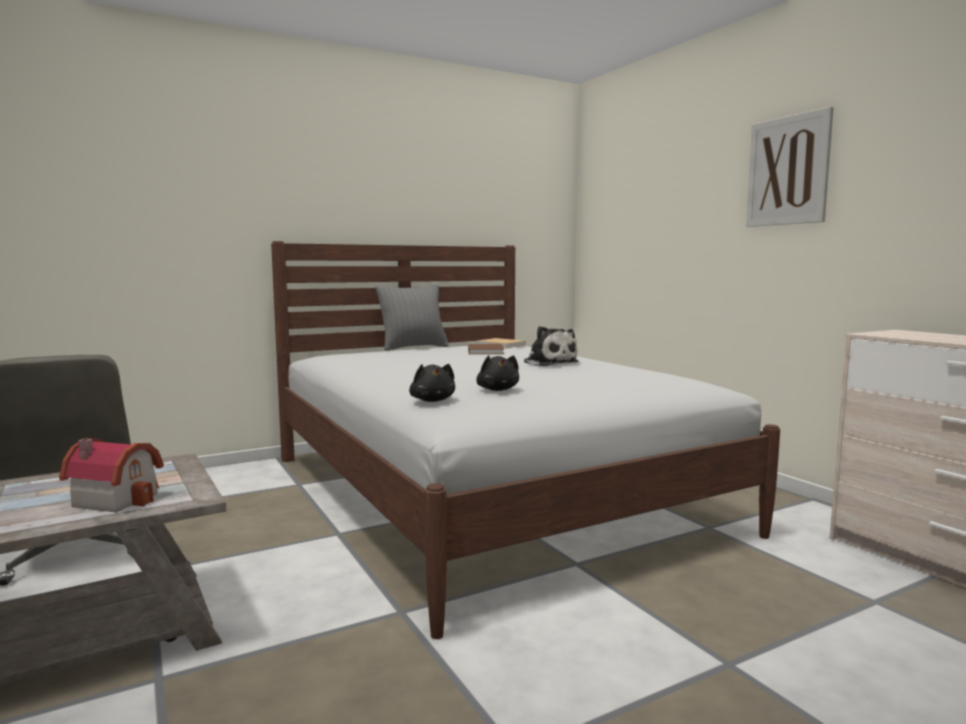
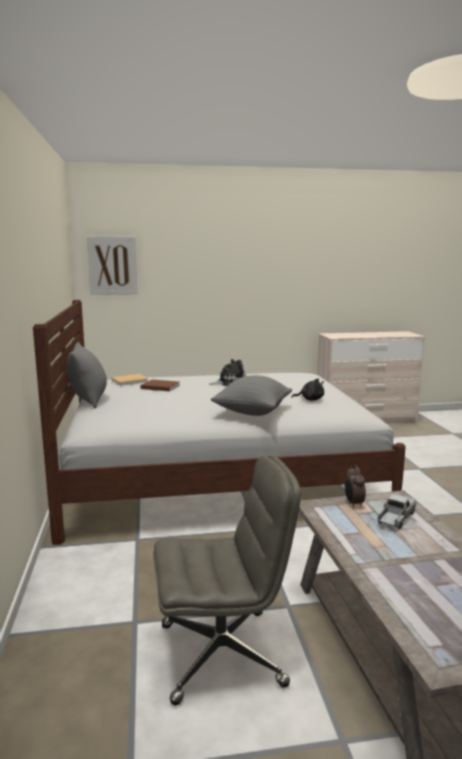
camera: 70 degrees left, 5 degrees up
(118, 498) = (395, 518): toy house -> toy truck
(176, 476) = (353, 503): none -> alarm clock
(400, 378) = (252, 412): none -> grey pillow
(432, 400) = (328, 413): black plush toy -> none
(788, 171) = (259, 257): picture -> picture (112, 265)

